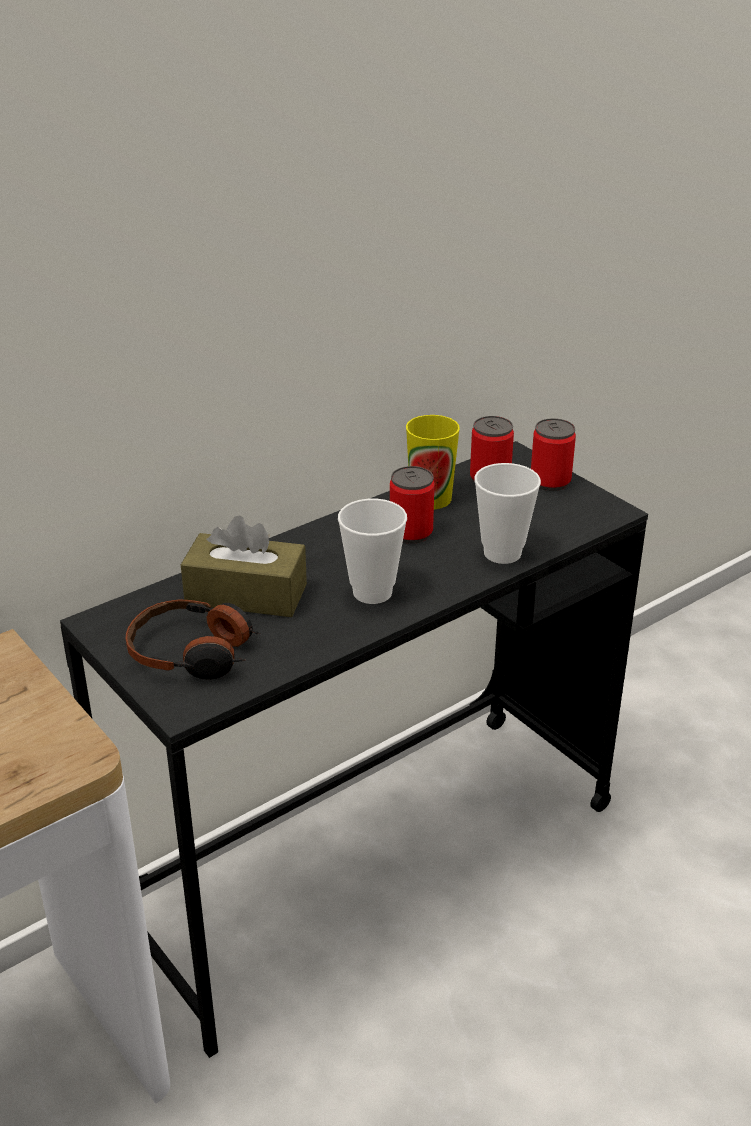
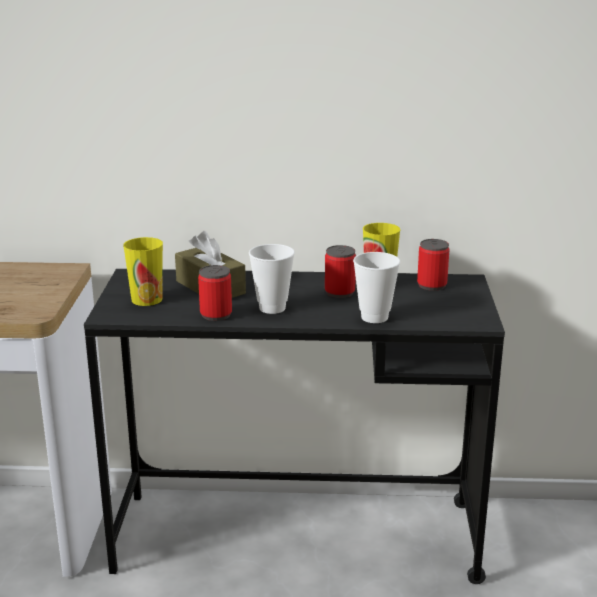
camera: 40 degrees right, 10 degrees down
(193, 653) = (147, 299): headphones -> cup
(550, 481) = (468, 298): can -> can (216, 315)

